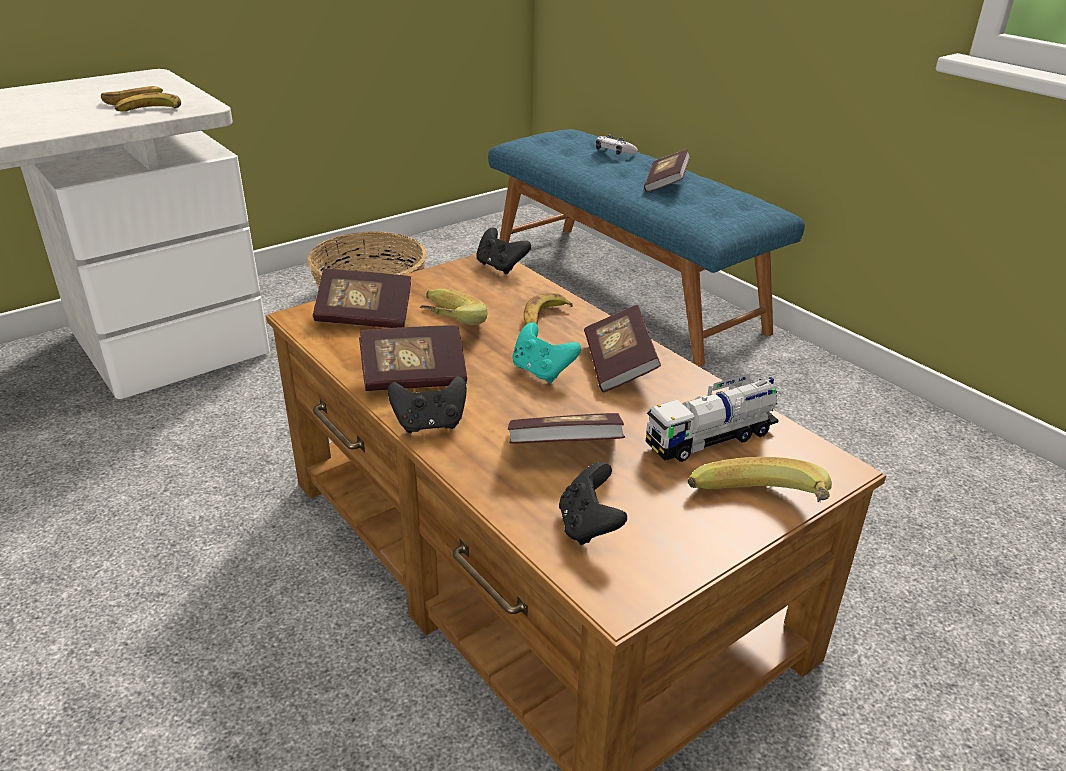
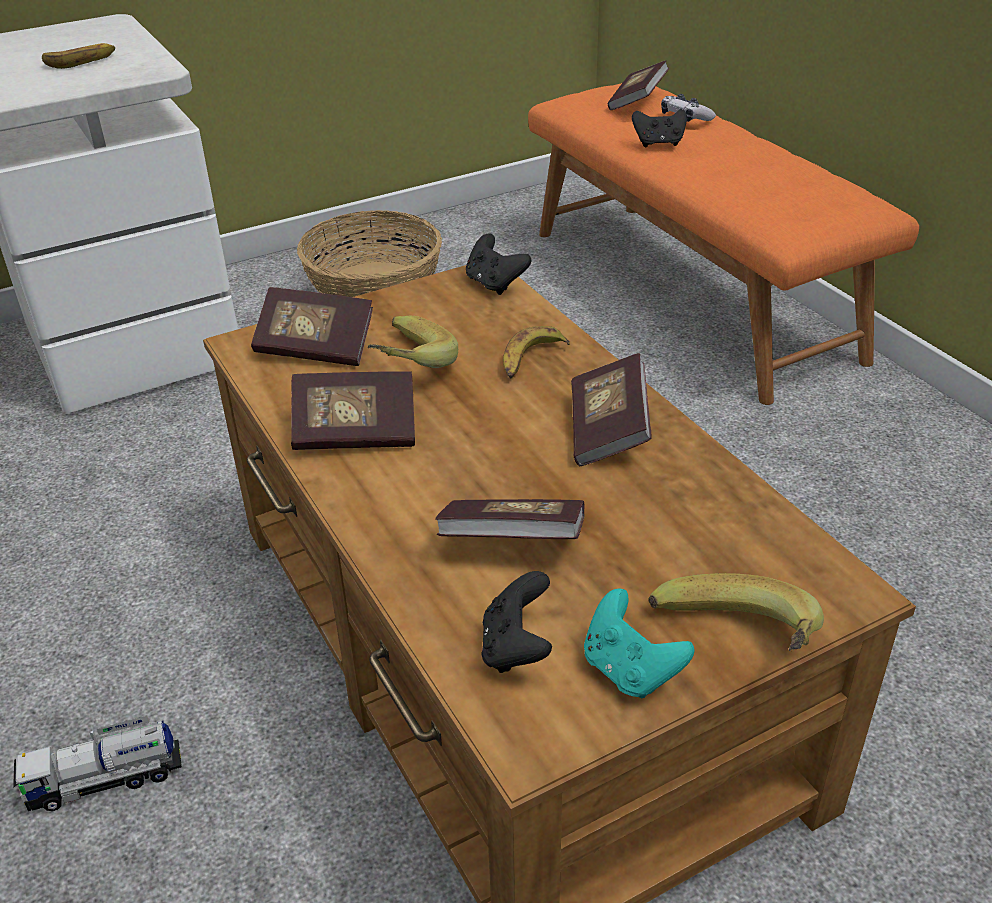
camera: 10 degrees right, 5 degrees up
(149, 110) = (94, 76): banana -> none
(430, 424) = (359, 498): black game controller -> black game controller (659, 143)
(542, 371) = (510, 433): turquoise game controller -> turquoise game controller (630, 670)
(625, 287) = (691, 292): blue bench -> orange bench
(666, 184) = (741, 165): book -> book (637, 101)
(711, 439) = (698, 540): toy truck -> toy truck (106, 780)

